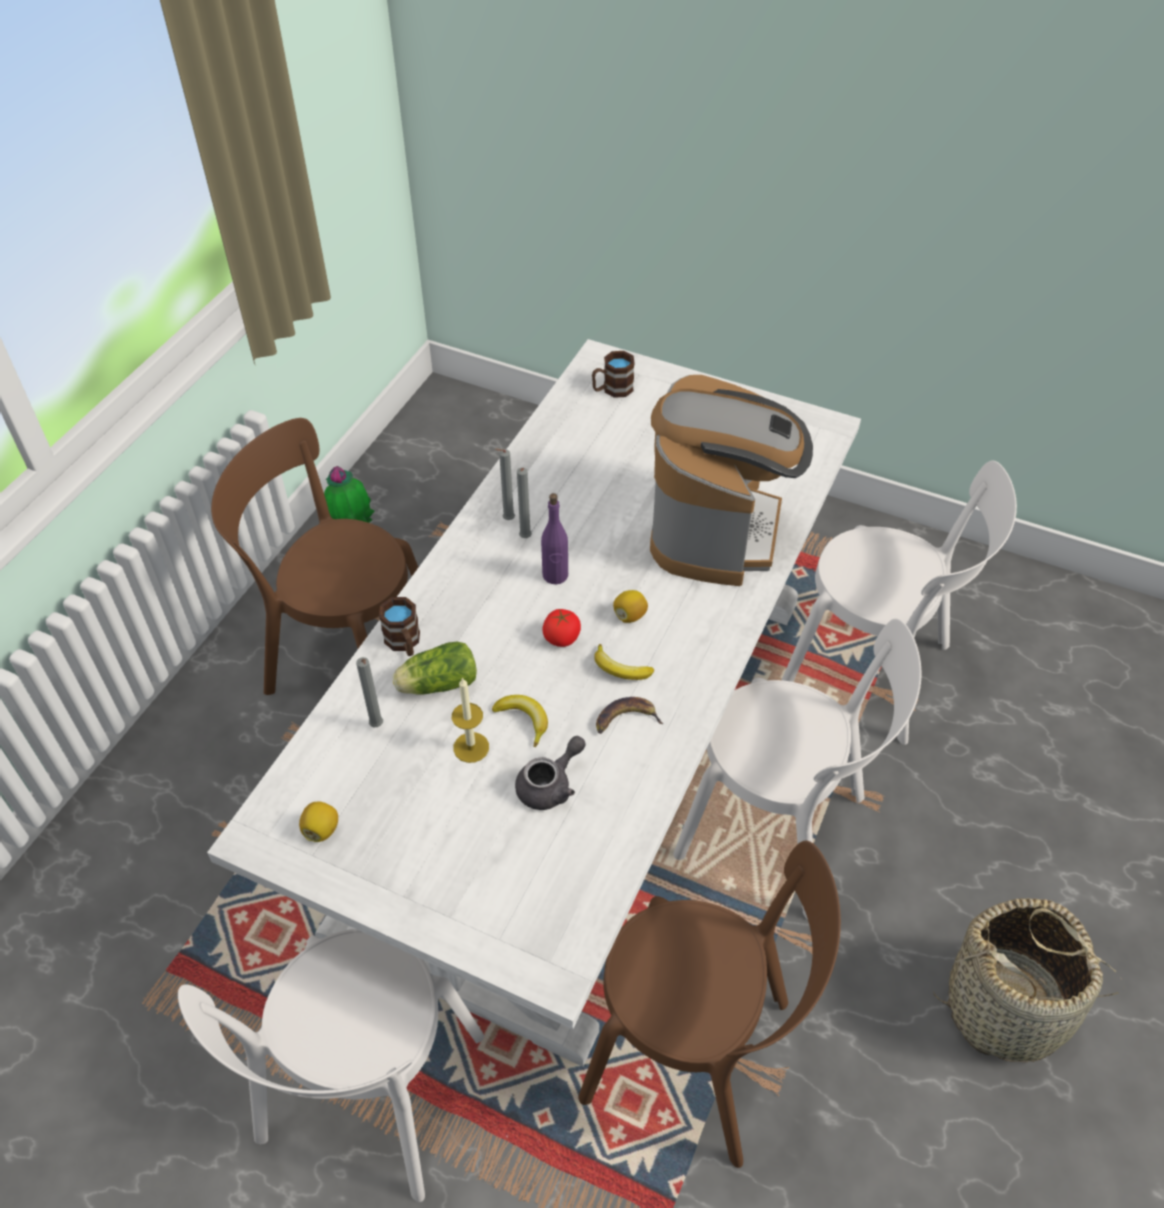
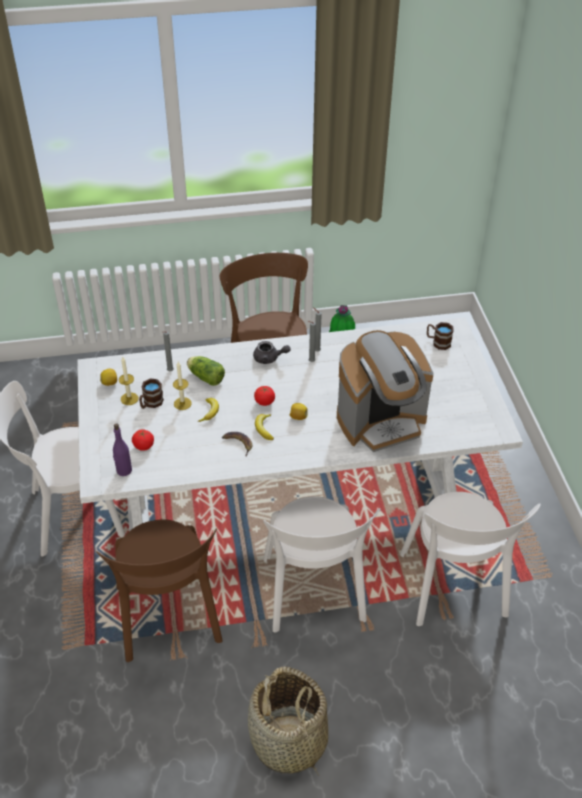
camera: 55 degrees right, 5 degrees down
(390, 819) = (129, 399): none -> candle
(404, 643) = (218, 356): brown mug -> brown mug (150, 403)
(525, 855) = (143, 446): none -> tomato
(550, 785) = (183, 436): grey teapot -> grey teapot (269, 358)
(555, 575) = (298, 382): purple bottle -> purple bottle (124, 470)

